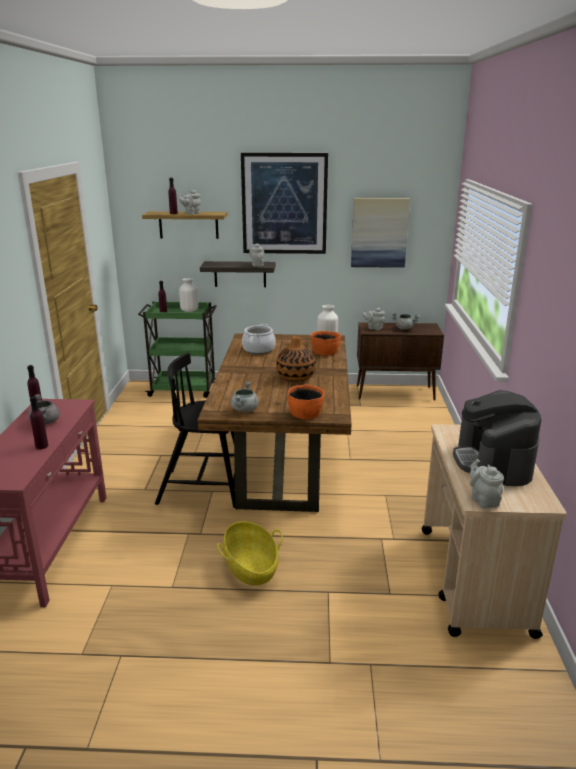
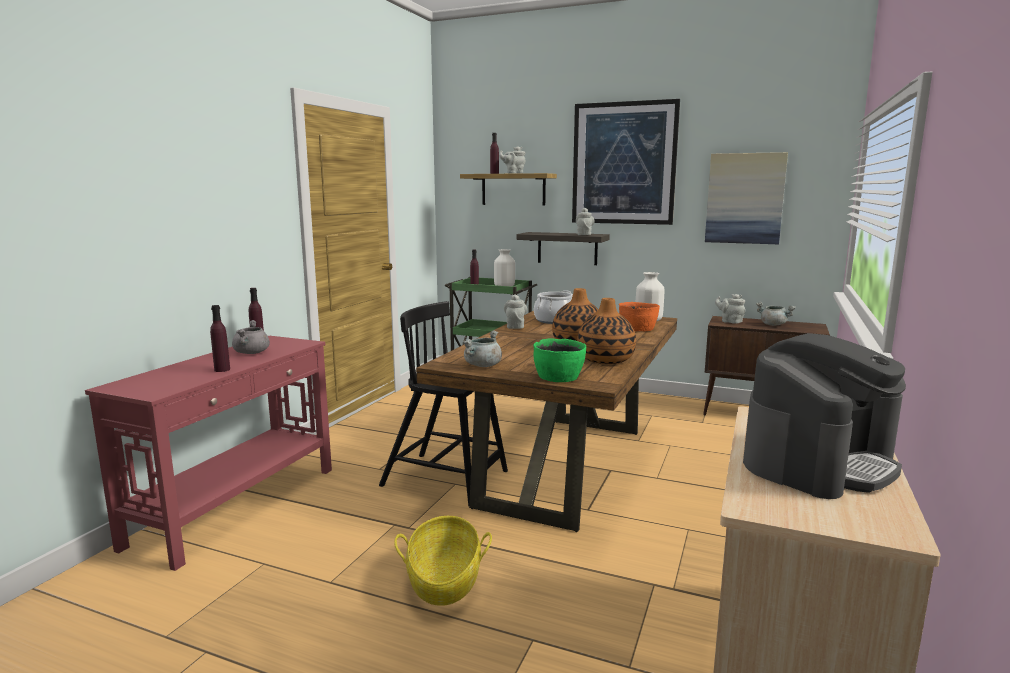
camera: 20 degrees right, 10 degrees down
(306, 413) = (559, 376): orange bowl -> green bowl
(324, 390) = (605, 360): none -> vase
(483, 500) = (768, 507): grey teapot -> grey teapot (515, 326)
(493, 462) = (818, 462): coffee machine -> coffee machine turned 150 degrees counterclockwise

